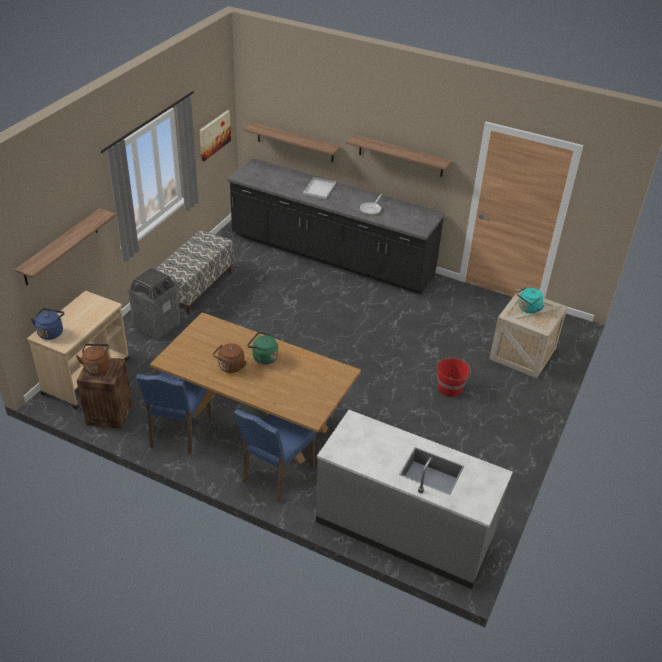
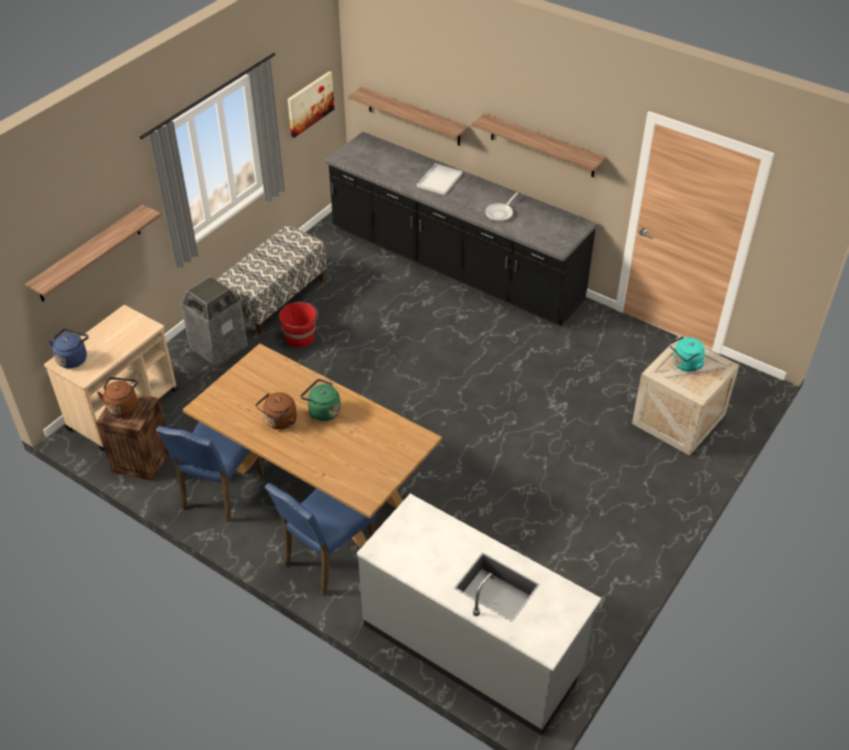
camera: 10 degrees right, 5 degrees up
(450, 388) = (572, 460): red bucket -> red bucket (300, 337)

